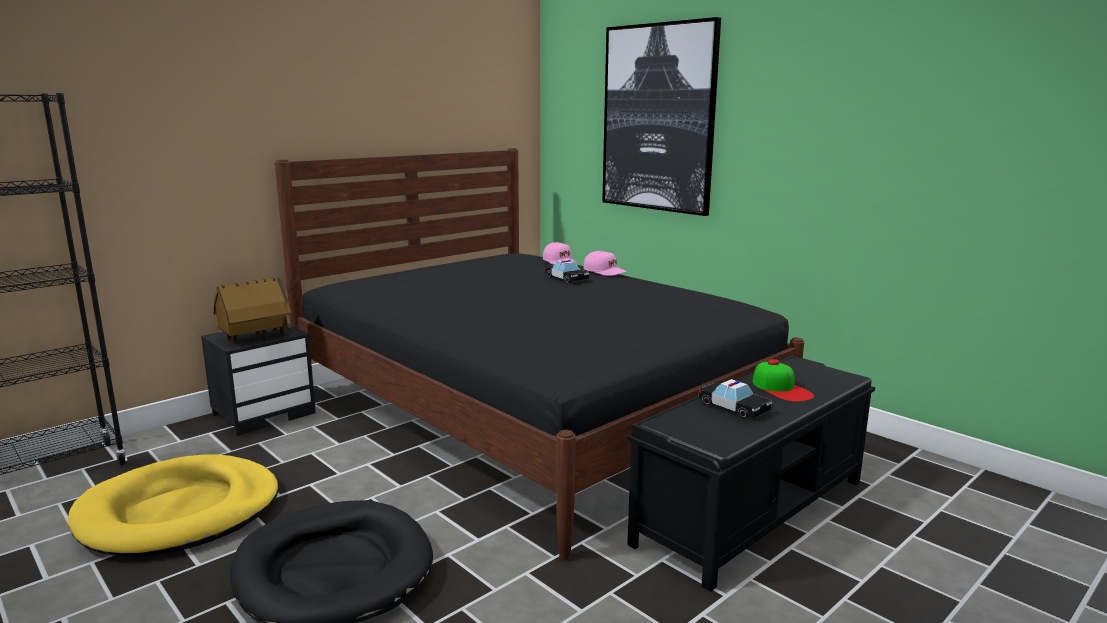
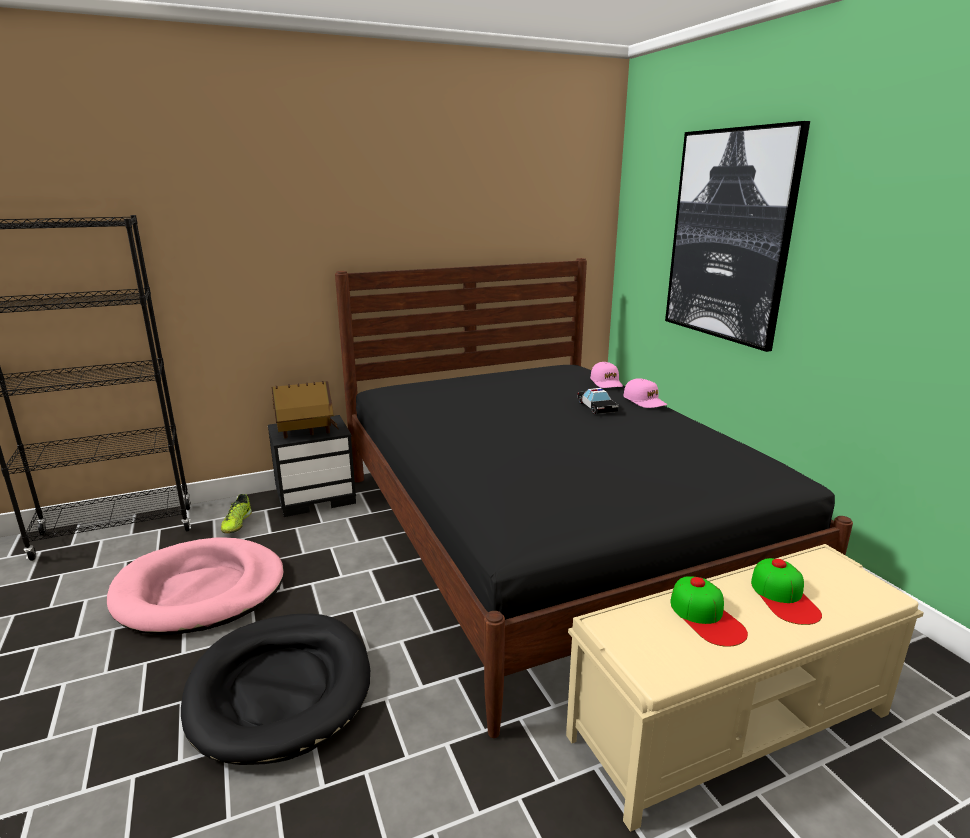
camera: 20 degrees right, 5 degrees up
(180, 512) = (200, 591): yellow dog bed -> pink dog bed
(182, 449) = (237, 523): none -> shoe
(733, 407) = (706, 617): toy car -> cap
(753, 510) = (732, 723): black bench -> beige bench

